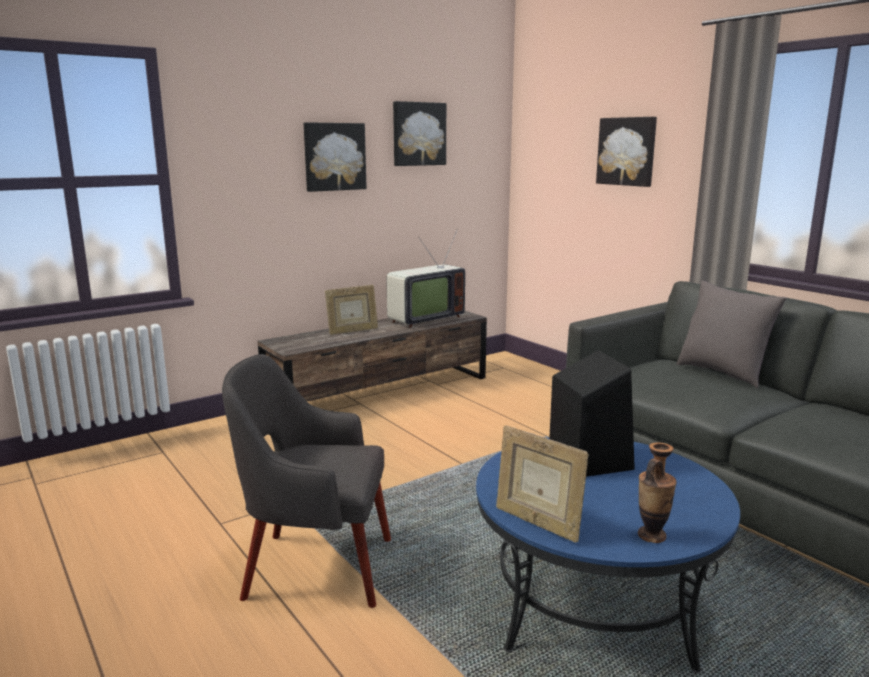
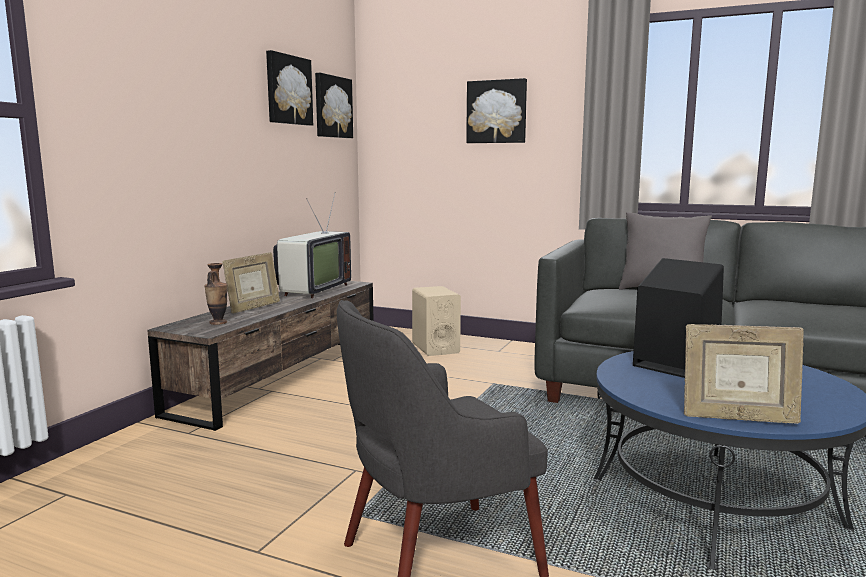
camera: 30 degrees left, 5 degrees down
(334, 156) = (215, 105): picture -> picture (332, 107)
(539, 389) = (435, 348): none -> beige speaker
(651, 535) = (825, 405): vase -> vase (218, 322)

